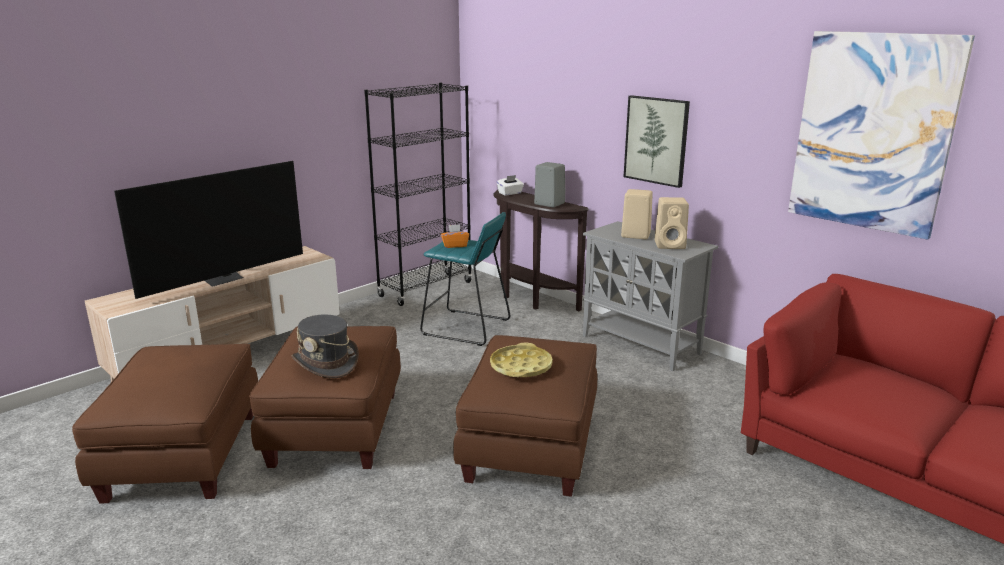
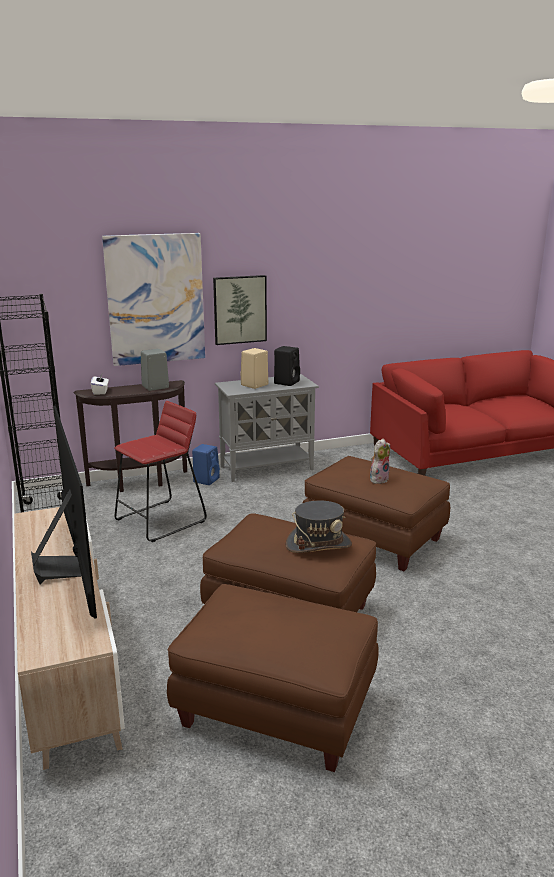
camera: 65 degrees left, 0 degrees up
(455, 245) = (147, 446): orange tissue box -> none
(466, 327) = (161, 520): turquoise stool -> red stool
(521, 367) = (378, 479): yellow tray -> plush toy
(572, 324) = (206, 480): none -> blue speaker
(671, 245) = (287, 382): beige speaker -> black speaker
(872, 132) = (383, 276): picture -> picture (155, 299)

